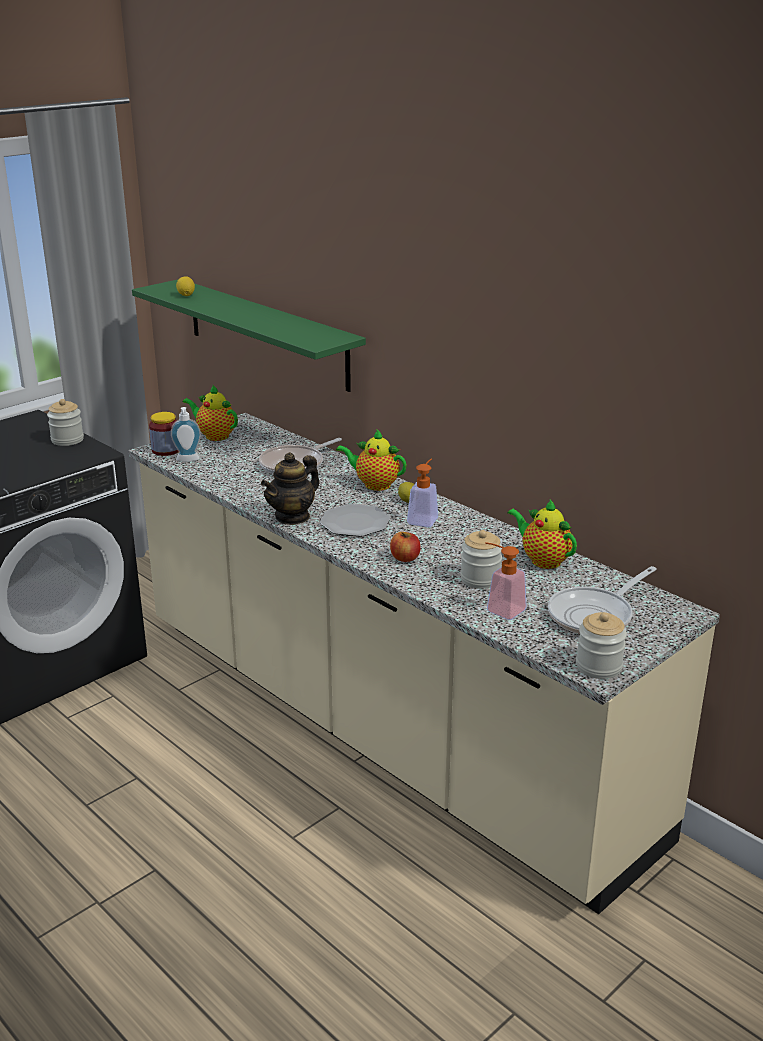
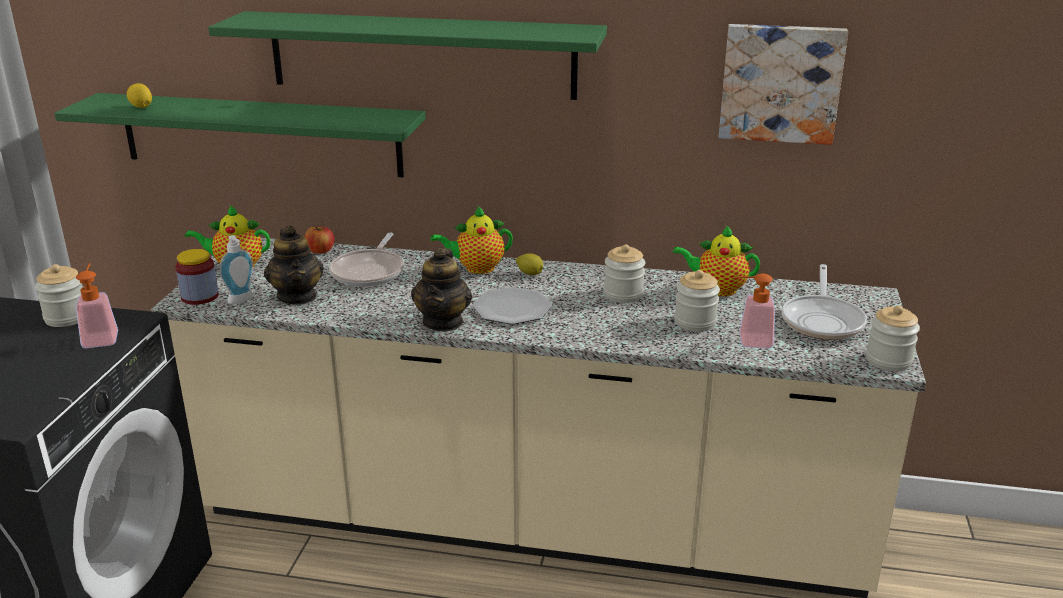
camera: 35 degrees left, 0 degrees up
(224, 468) = (297, 296): none -> teapot
(364, 288) = (421, 55): none -> green shelf
(405, 558) = (606, 325): apple -> apple (320, 251)
(424, 518) = (568, 285): soap dispenser -> soap dispenser (101, 337)
(456, 539) = (623, 294): none -> jar
(624, 372) = (780, 83): none -> picture

